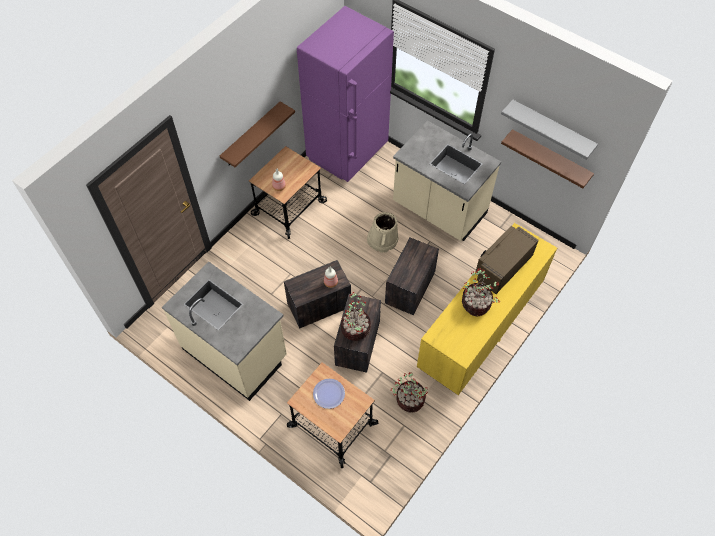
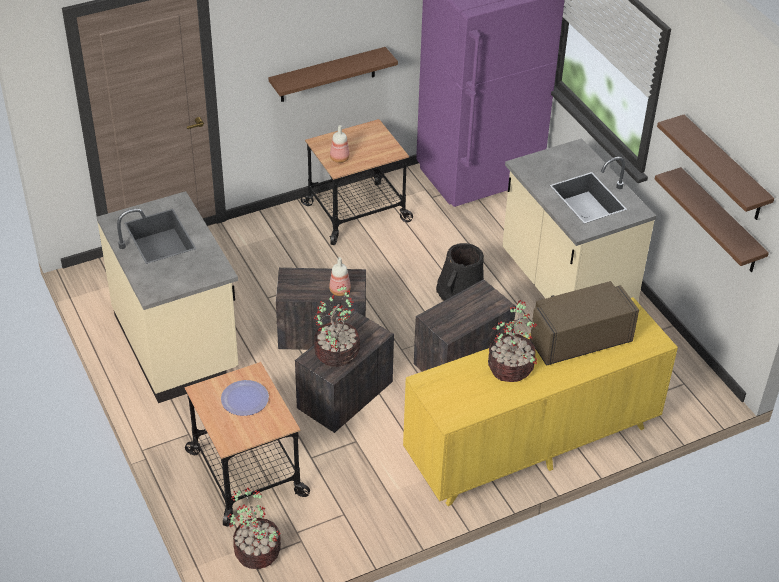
camera: 25 degrees right, 15 degrees down
(382, 240) = (460, 291): beige bucket -> black bucket
(409, 399) = (371, 487): potted plant -> potted plant (256, 551)
(551, 129) = (724, 169): grey shelf -> brown shelf

